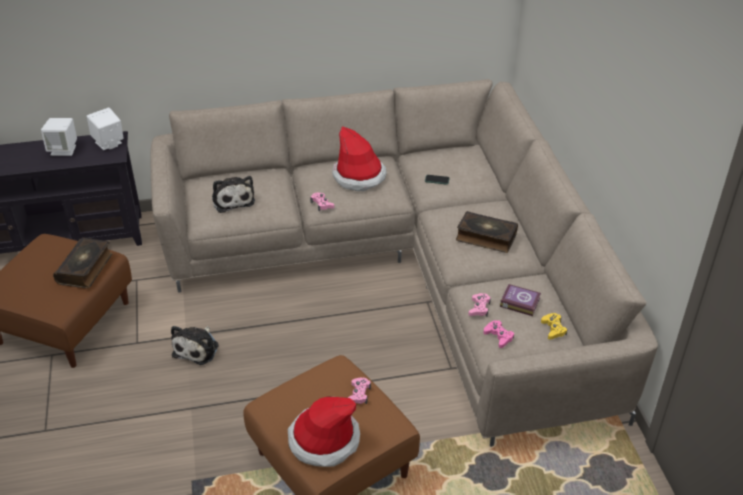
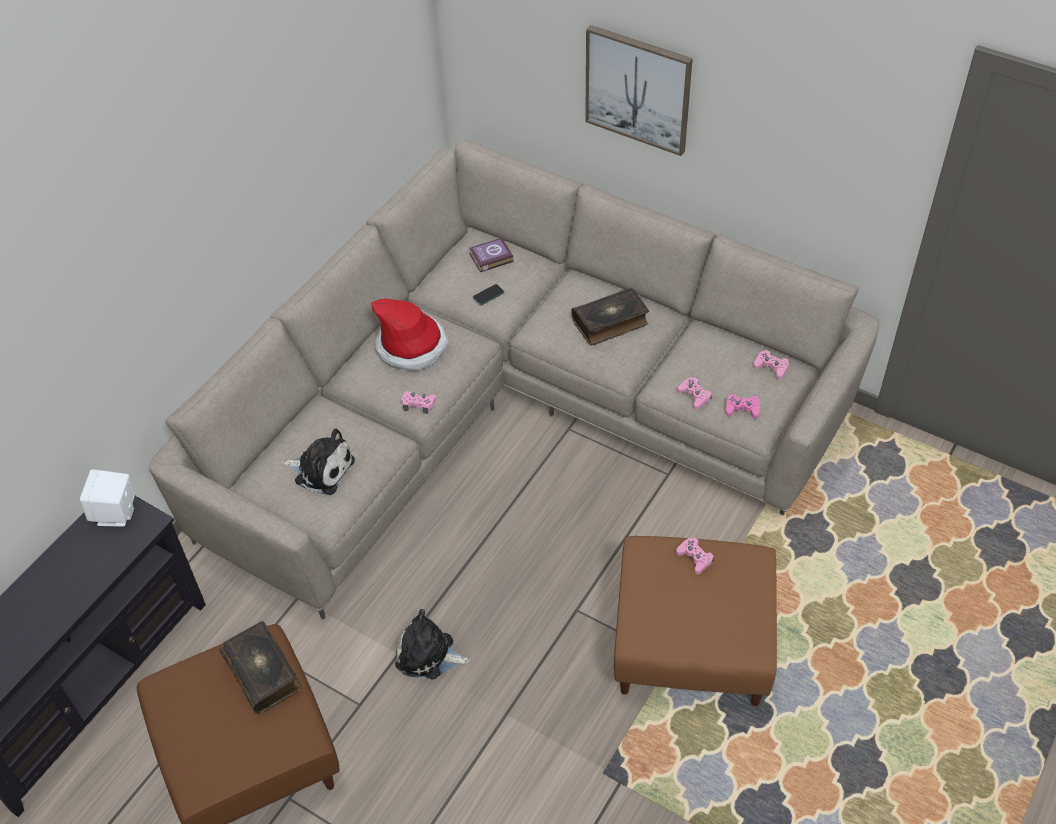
camera: 45 degrees left, 10 degrees up
(64, 150) = (73, 563): white speaker -> none
(197, 348) = (428, 655): plush toy -> plush toy turned 135 degrees clockwise
(323, 440) = (724, 622): hat -> none
(519, 302) = (716, 364): book -> book (490, 257)
(553, 329) = (771, 367): yellow game controller -> pink game controller
(587, 70) = (638, 89): none -> picture

